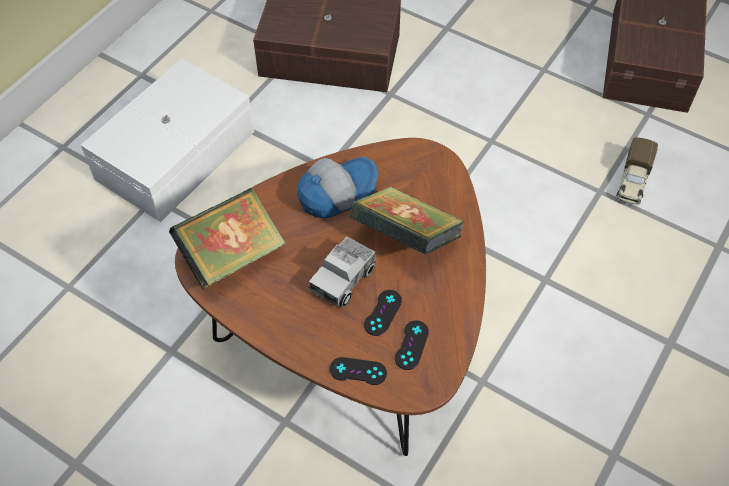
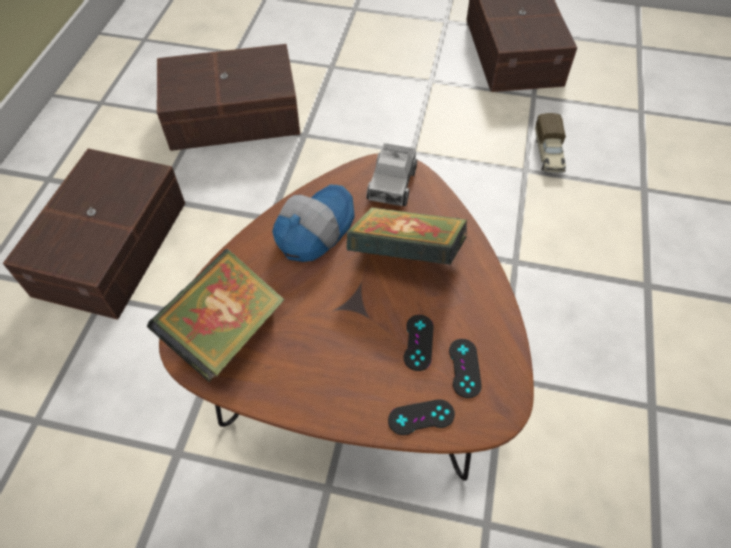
camera: 20 degrees left, 0 degrees up
(178, 155) = (114, 247): white storage box -> brown storage box
(343, 278) = (360, 318): toy truck -> toy truck (392, 183)

